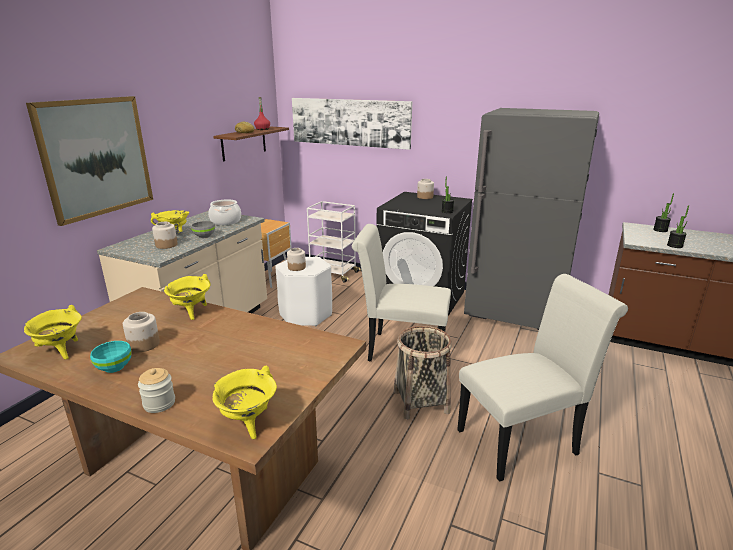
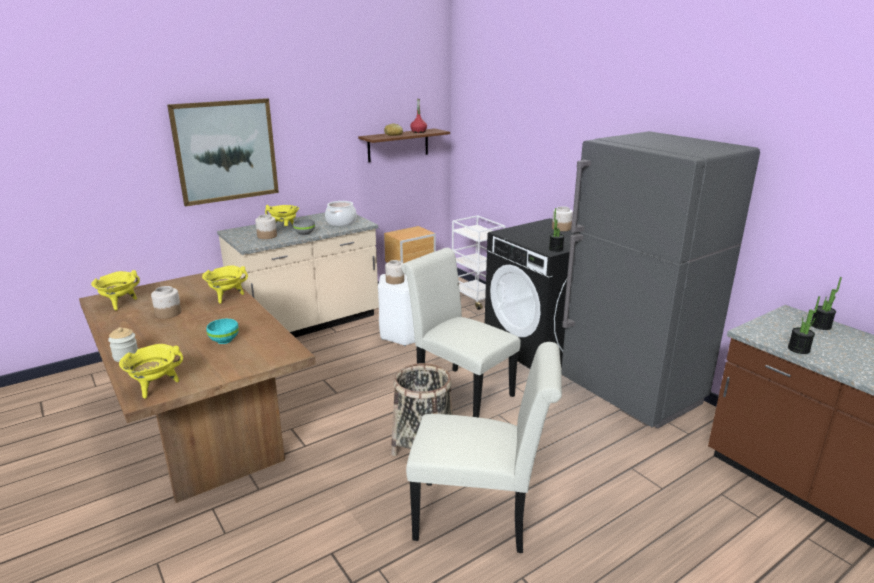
camera: 30 degrees right, 0 degrees up
(114, 367) = (133, 324): turquoise bowl -> turquoise bowl (224, 340)
(350, 122) = (508, 131): picture -> none

